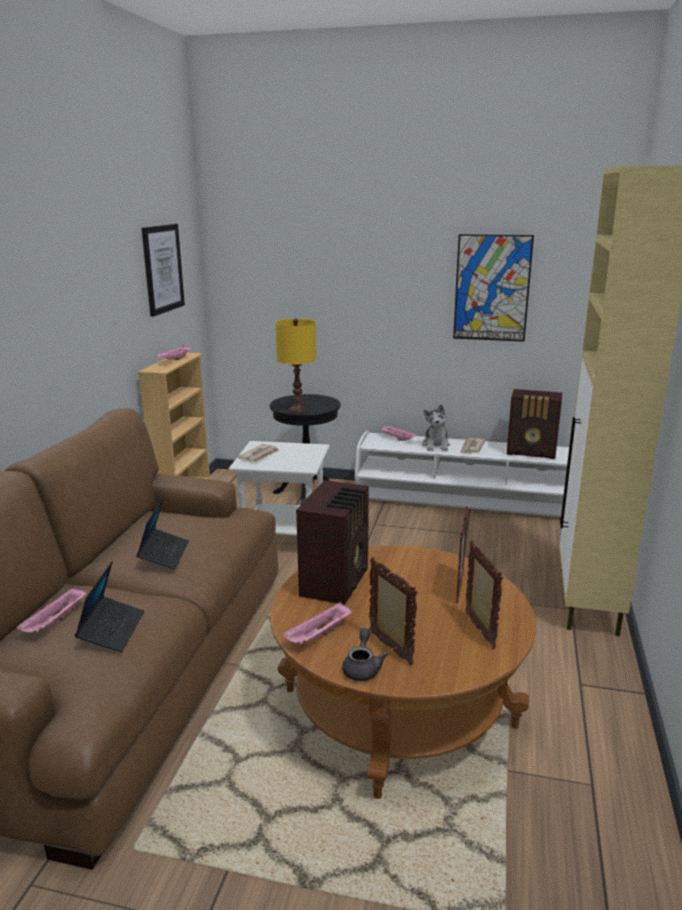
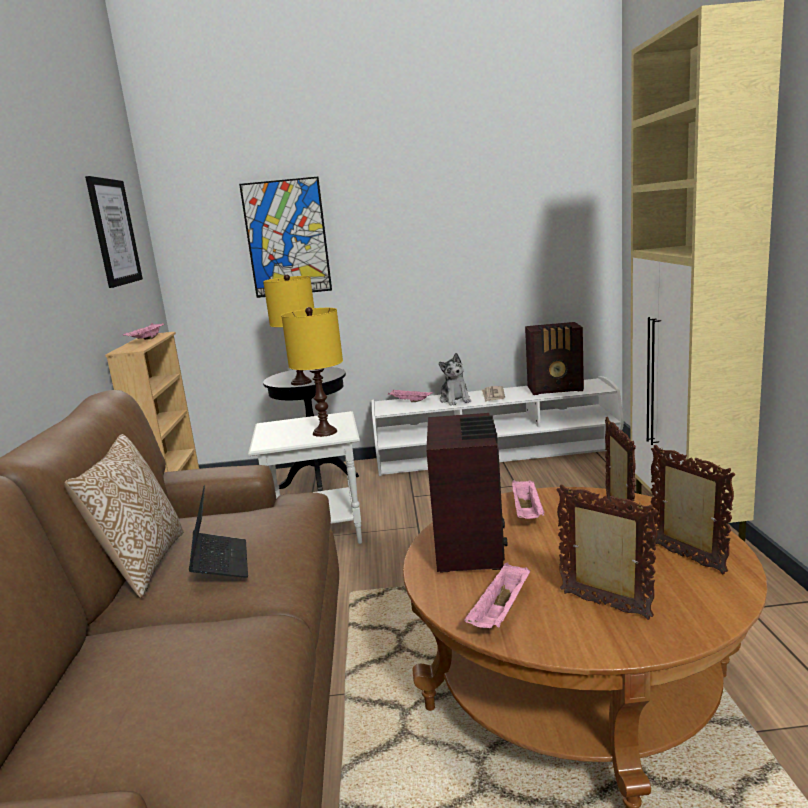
camera: 15 degrees left, 5 degrees down
(55, 622) = (99, 693): pink tray -> pink tray (527, 513)
(112, 630) = (200, 681): laptop -> none
(116, 543) = (141, 565): none -> pillow
(260, 455) = (279, 434): newspaper -> none
(294, 461) = (324, 432): none -> yellow table lamp
(362, 668) = (592, 639): grey teapot -> none
(492, 288) = (487, 223): picture -> picture (287, 238)

